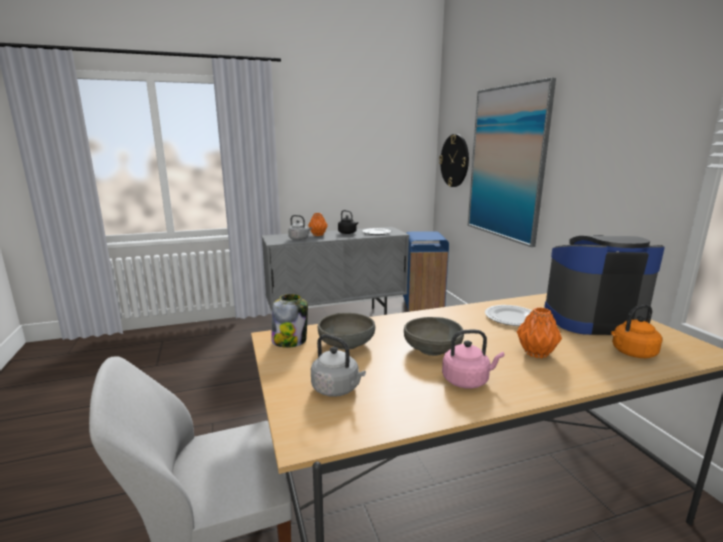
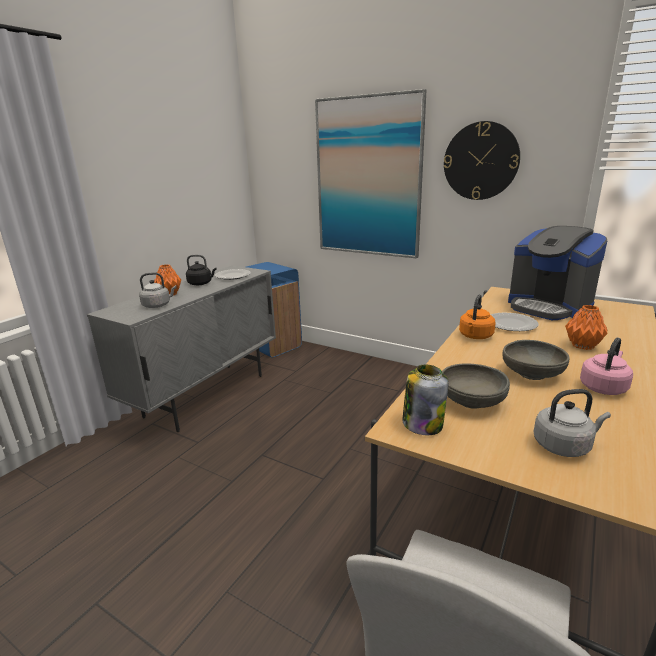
camera: 40 degrees left, 5 degrees up
(454, 160) = (284, 179): wall clock -> wall clock (480, 161)
(591, 319) = (548, 307): coffee machine -> coffee machine turned 90 degrees counterclockwise
(632, 353) = (614, 323): orange kettle -> orange kettle (475, 336)

